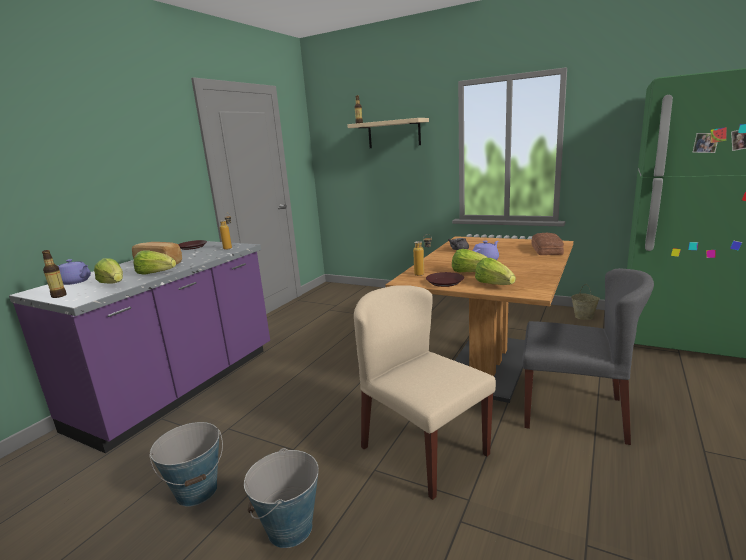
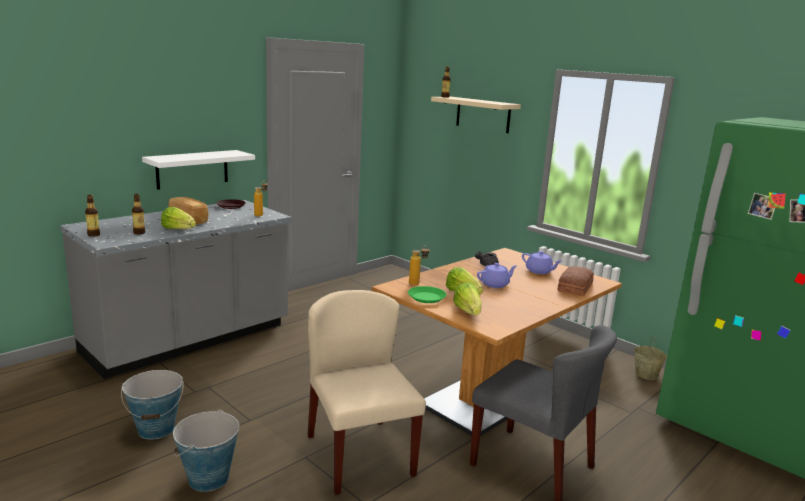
camera: 15 degrees right, 0 degrees up
(75, 282) = (114, 223): purple teapot -> purple teapot (539, 271)
(113, 284) = (139, 233): lettuce -> bottle
(144, 216) = (192, 169): none -> white shelf
(180, 387) = (189, 340): purple counter -> grey counter
(445, 282) = (426, 298): brown plate -> green plate

